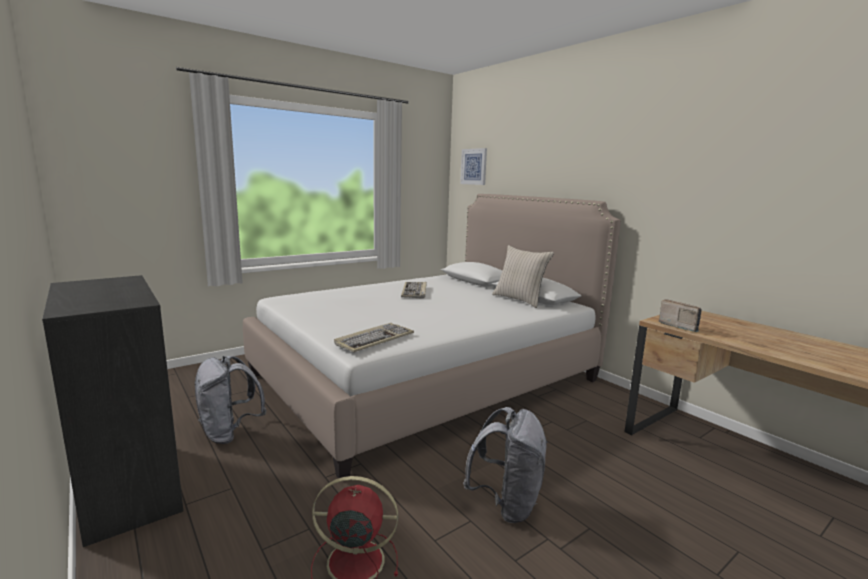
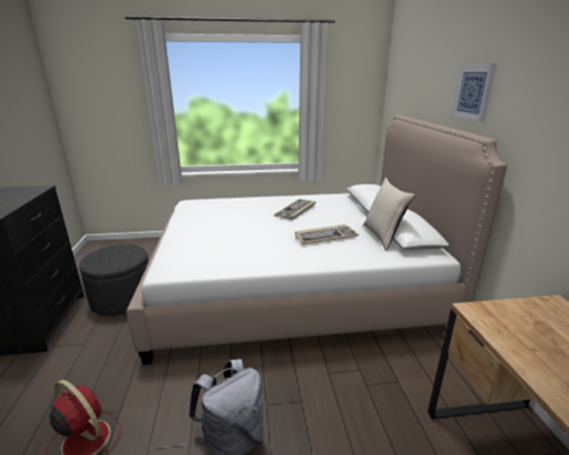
camera: 30 degrees right, 10 degrees up
(229, 433) = (123, 299): grey backpack -> grey ottoman
(374, 340) = (190, 260): keyboard -> keyboard (326, 236)
(474, 166) = (400, 85): picture -> picture (473, 92)
(679, 326) = (495, 327): radio -> none

